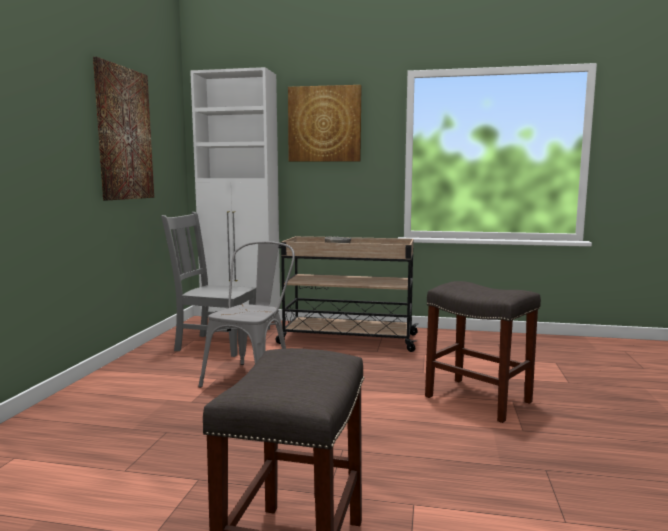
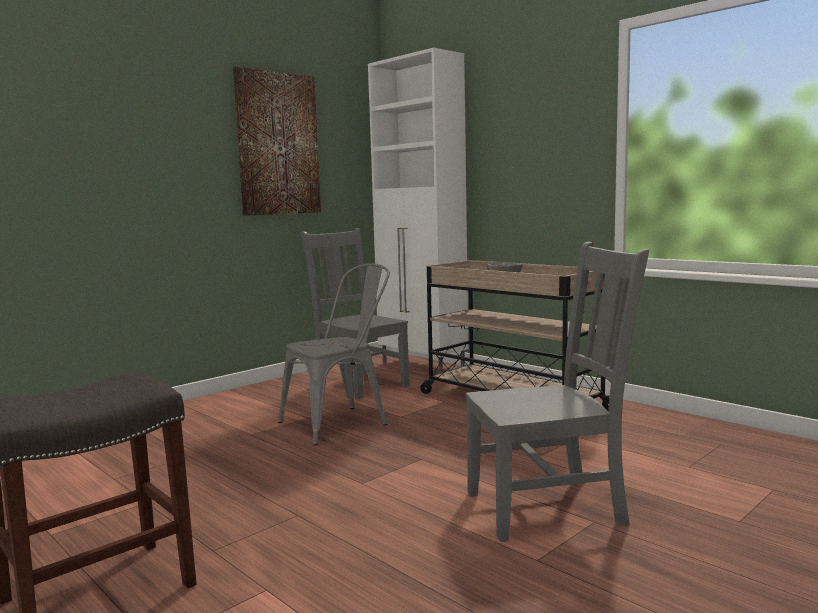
camera: 35 degrees right, 0 degrees up
(324, 124) = (518, 111): picture -> none
(479, 399) = (549, 507): grey stool -> grey chair

